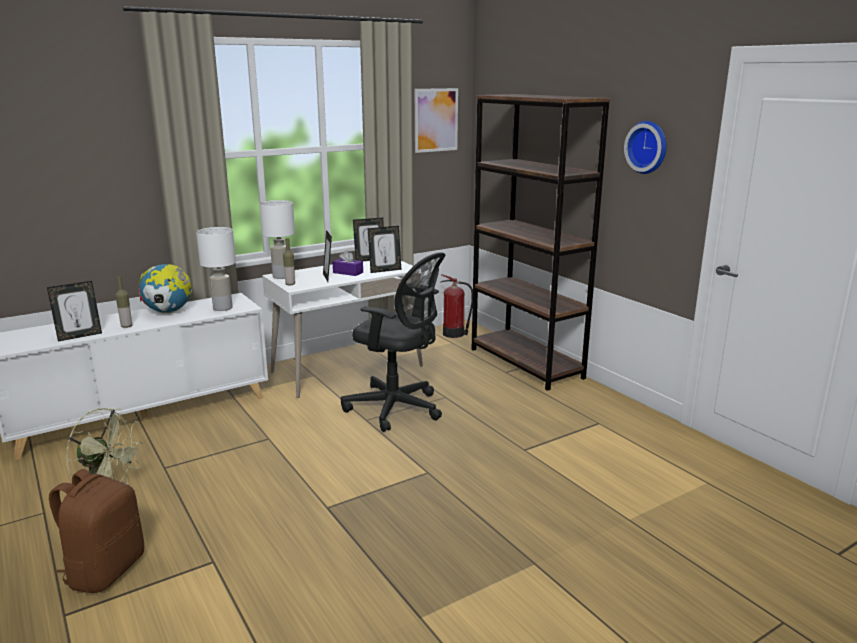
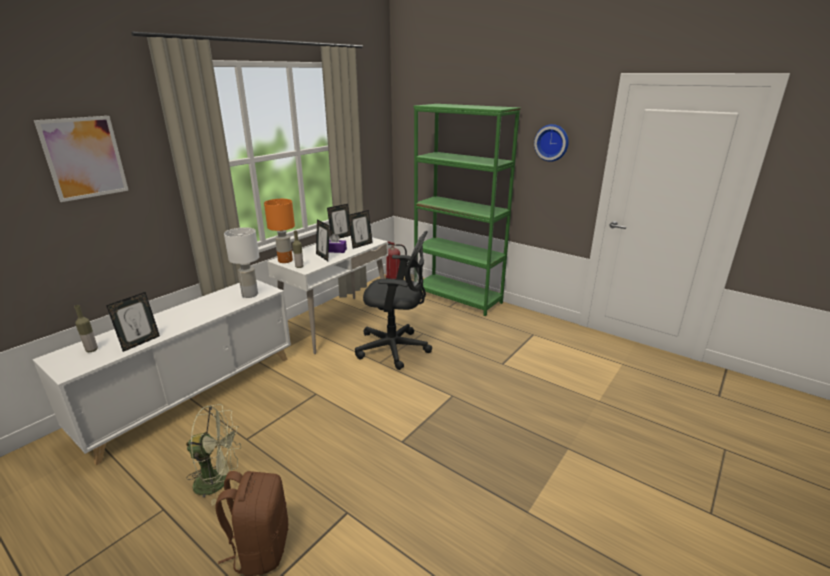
camera: 20 degrees left, 5 degrees up
(126, 326) = (178, 325): bottle -> bottle (92, 350)
(168, 312) = (204, 306): globe -> none
(281, 277) = (285, 261): white table lamp -> orange table lamp
(436, 120) = (370, 124): picture -> picture (84, 158)
(526, 363) = (457, 297): brown bookcase -> green bookcase

